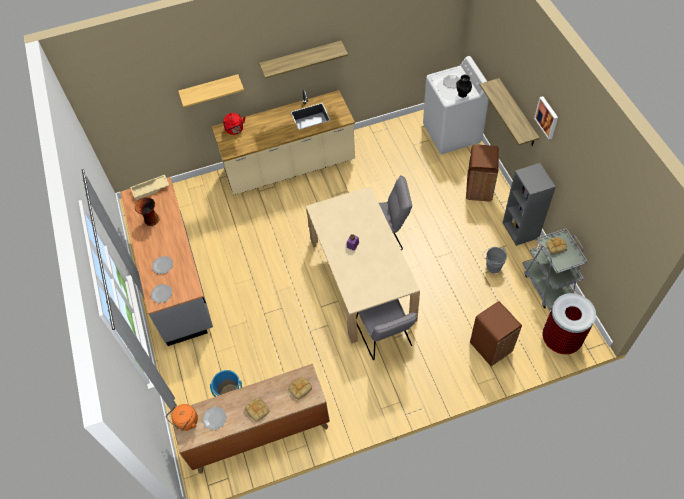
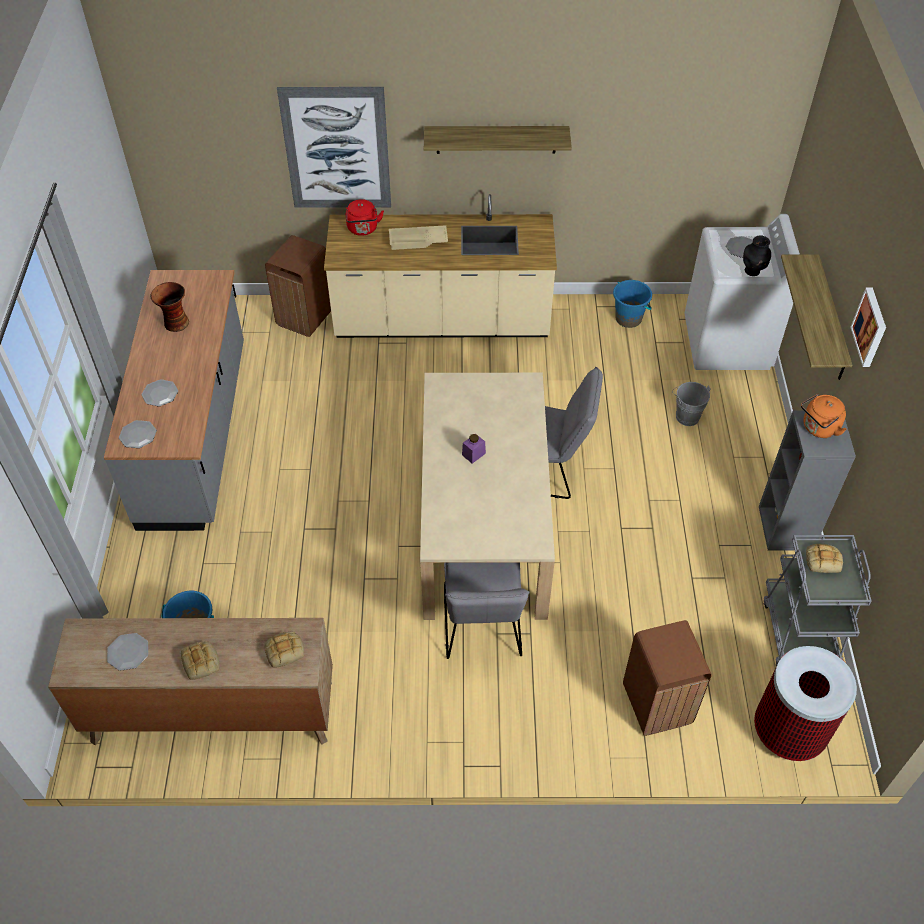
camera: 15 degrees right, 5 degrees down
(150, 189) = (196, 279): beige tray -> beige tray (417, 241)
(185, 422) = (81, 642): orange kettle -> orange kettle (818, 428)
(210, 89) = (337, 149): shelf -> picture
(393, 135) = (628, 318): none -> blue bucket
(478, 189) = (738, 442): brown trash can -> brown trash can (304, 317)
(492, 266) = (713, 571): grey bucket -> grey bucket (686, 415)

